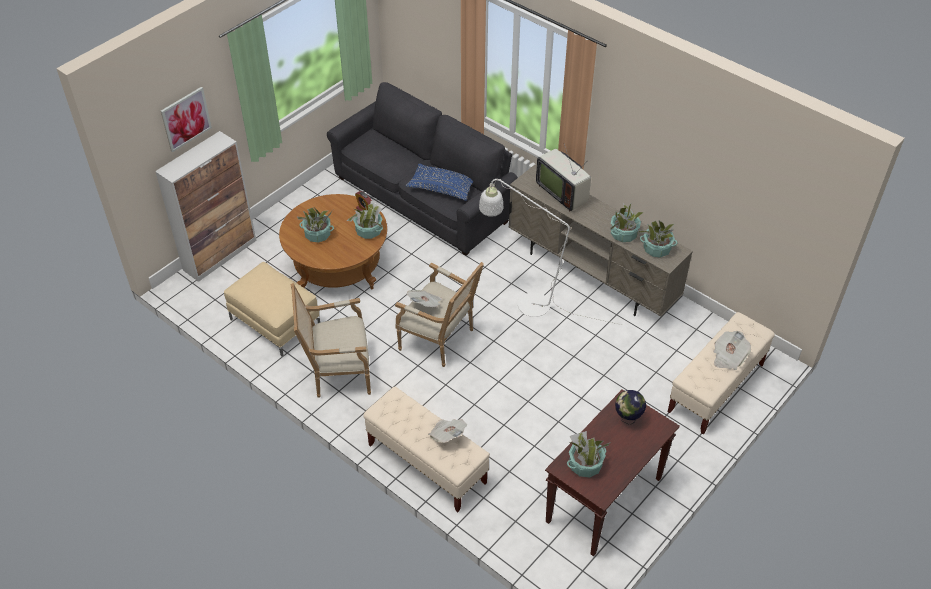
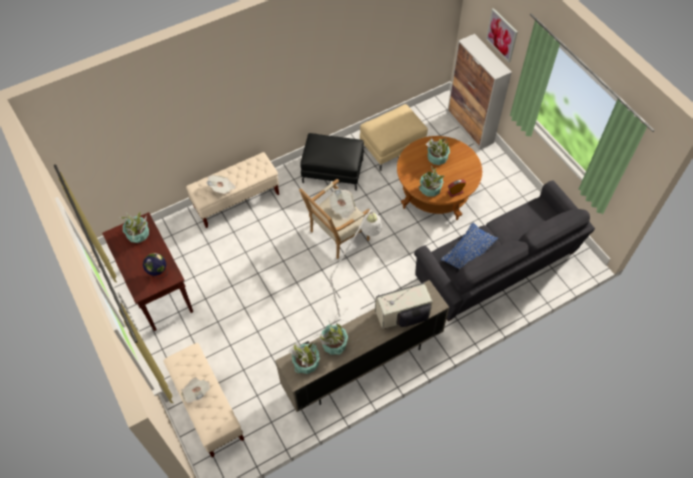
camera: 110 degrees right, 10 degrees up
(337, 372) = (333, 171): armchair -> black ottoman

